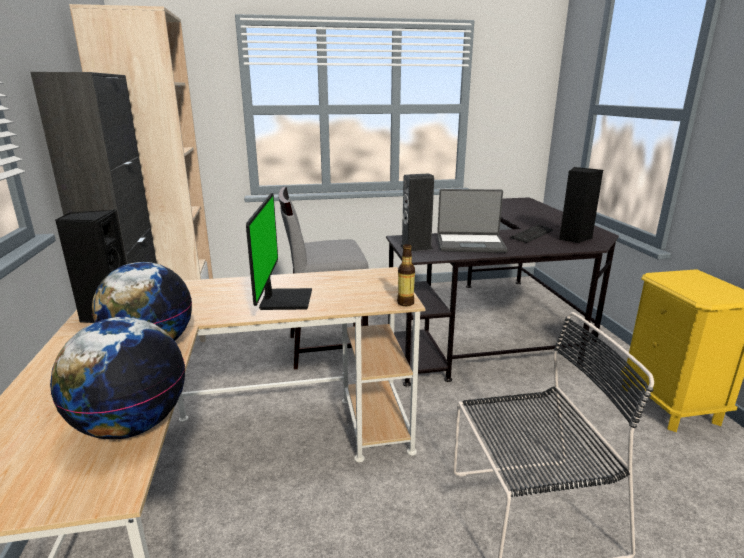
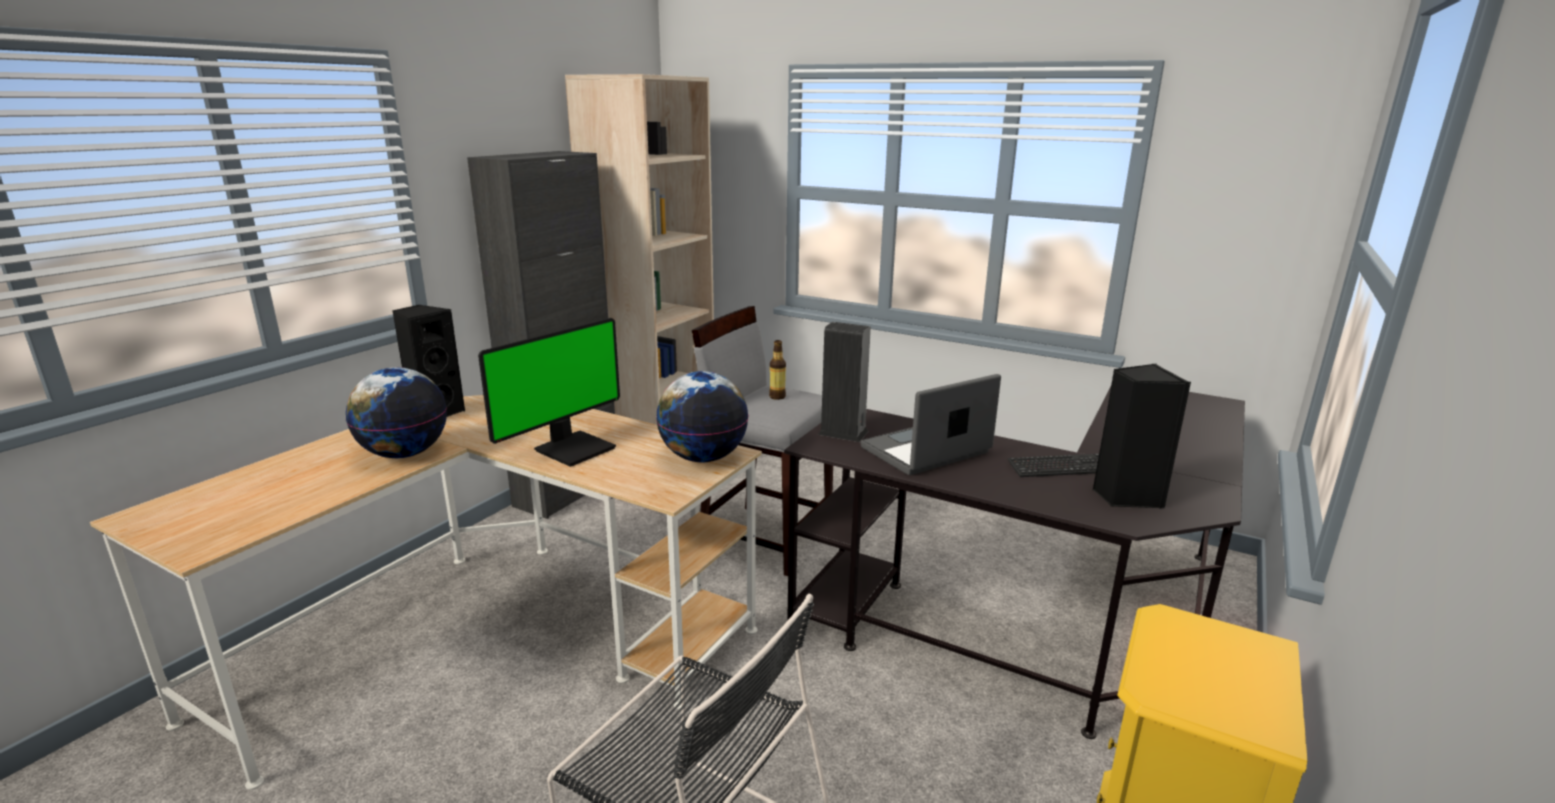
camera: 40 degrees right, 0 degrees up
(131, 425) = (282, 512): globe -> globe (703, 457)
(405, 303) = (666, 498): bottle -> bottle (777, 397)
(470, 244) = (926, 451): laptop -> laptop turned 105 degrees clockwise

